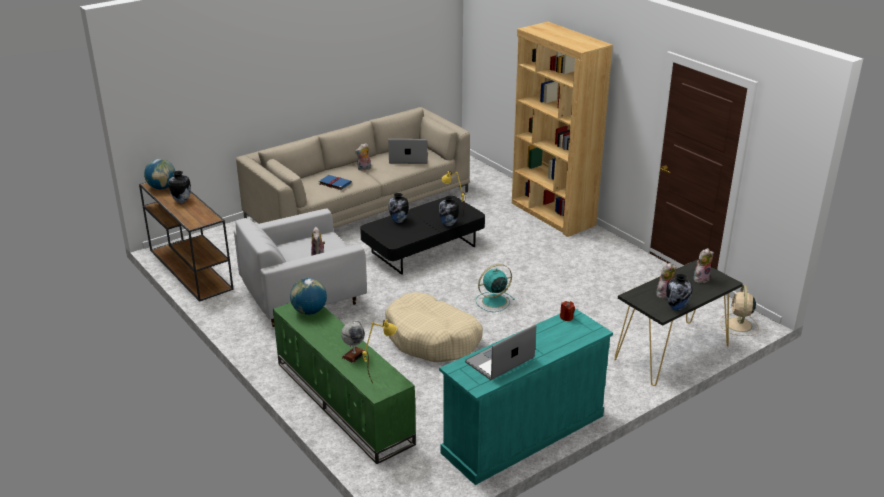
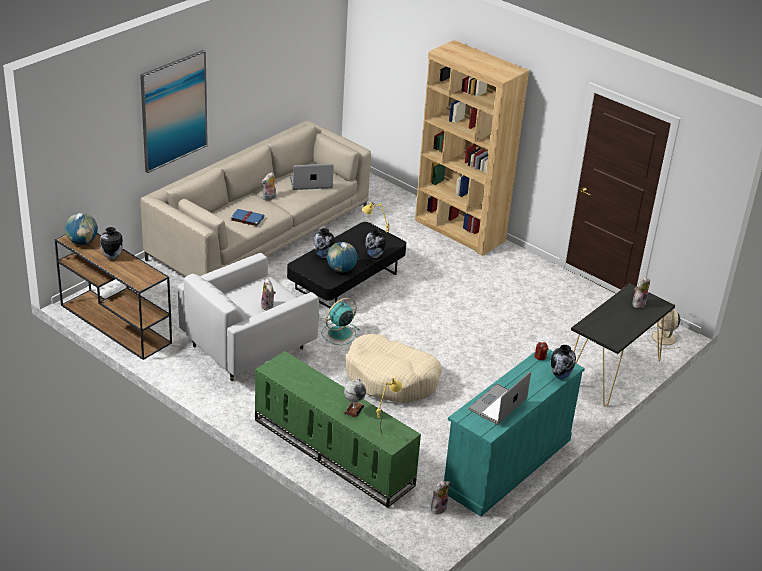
camera: 15 degrees left, 5 degrees up
(270, 76) = (174, 111): none -> picture
(309, 311) = (292, 368): globe -> globe (341, 269)
(493, 301) = (434, 333): turquoise fan -> turquoise fan (339, 333)
(664, 293) = (611, 322): plush toy -> plush toy (438, 507)
(677, 308) = (626, 335): vase -> vase (560, 376)

